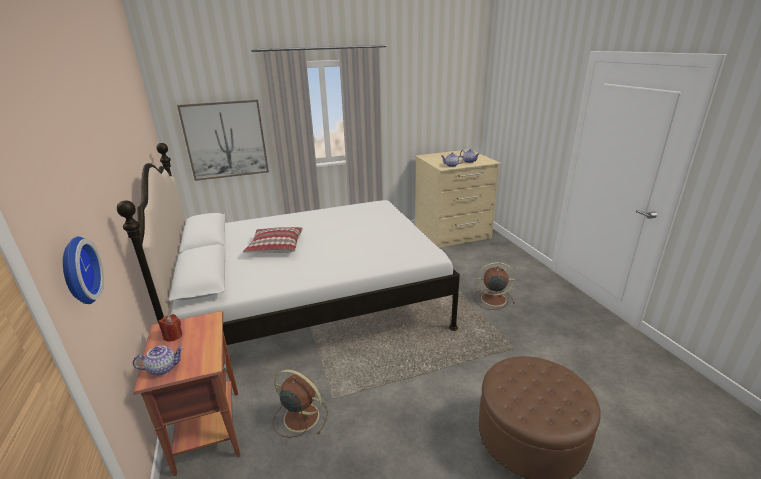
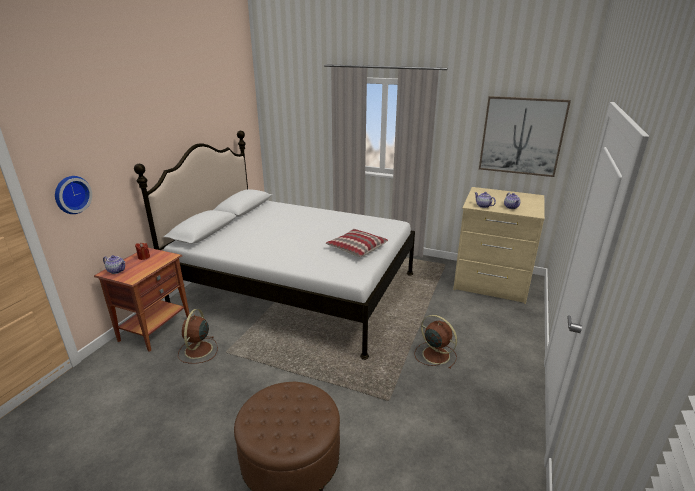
camera: 40 degrees right, 0 degrees up
(225, 140) = (301, 136): picture -> picture (521, 136)
(275, 247) = (269, 228): pillow -> pillow (356, 248)
(300, 416) = (198, 350): brown fan -> brown fan turned 150 degrees counterclockwise

